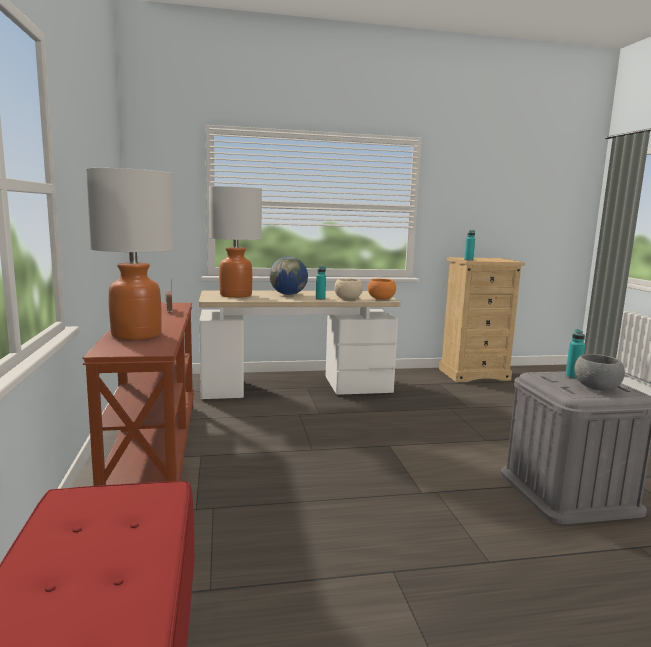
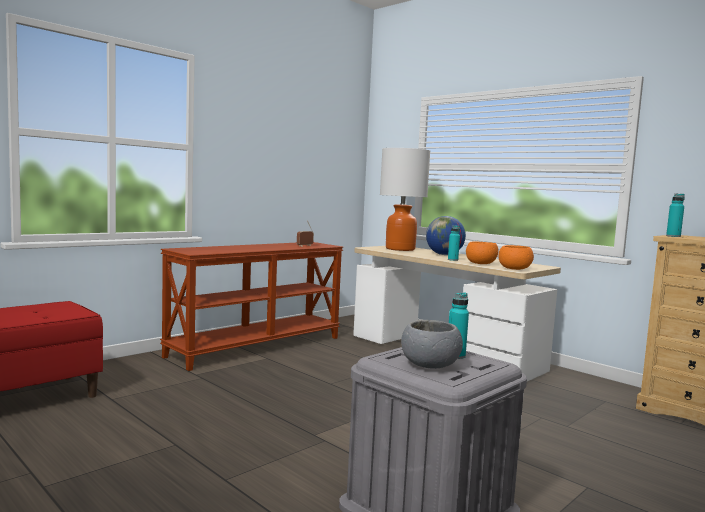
camera: 55 degrees right, 5 degrees down
(136, 334) = (224, 248): table lamp -> none
(348, 298) = (481, 263): beige bowl -> orange bowl

